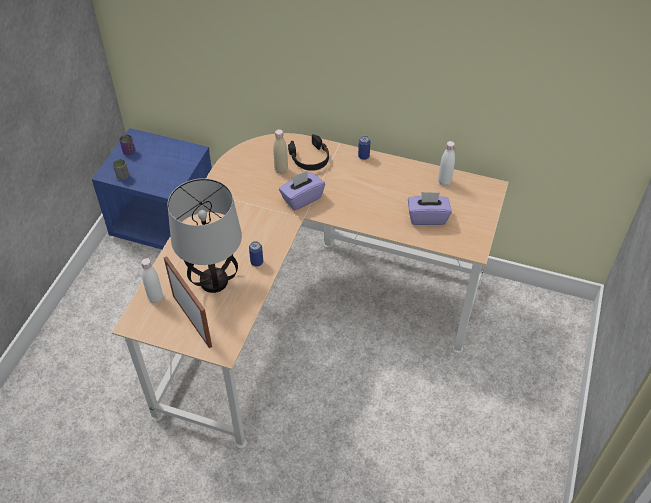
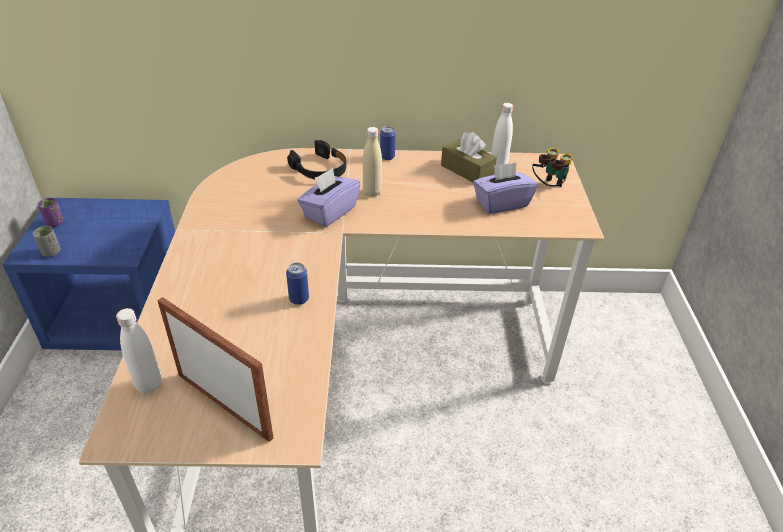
camera: 20 degrees left, 10 degrees down
(214, 282) = (243, 340): table lamp -> none
(281, 170) = (287, 187): beige bottle -> beige bottle (372, 192)
(417, 181) = (467, 170): none -> brown tissue box
(471, 210) = (548, 187): none -> binoculars

